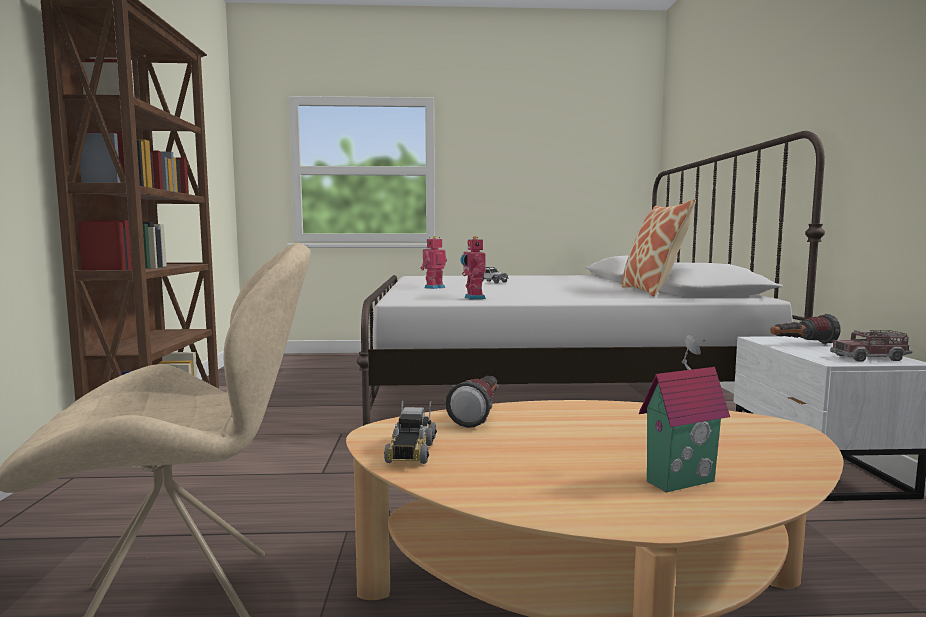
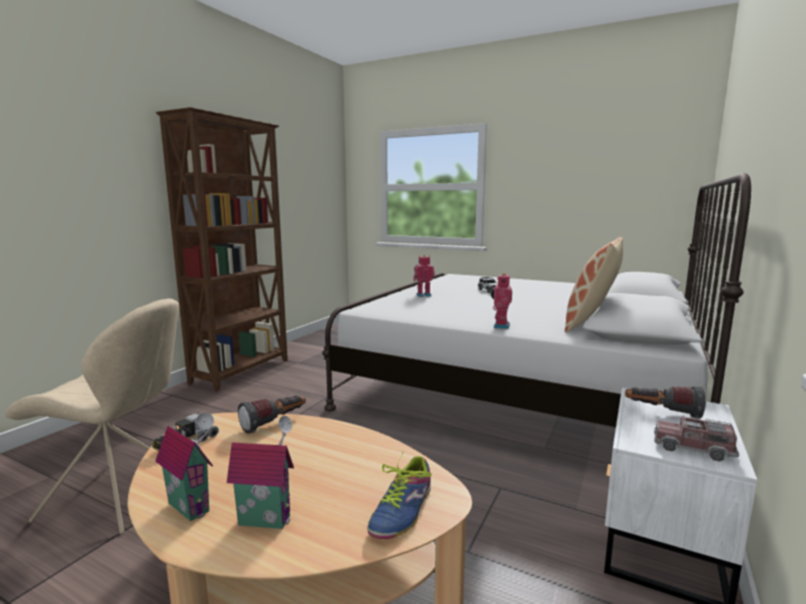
camera: 30 degrees right, 5 degrees up
(473, 298) = (412, 314): toy robot -> toy robot (500, 326)
(573, 494) = (192, 505): none -> toy house
(772, 441) = (402, 510): none -> shoe

